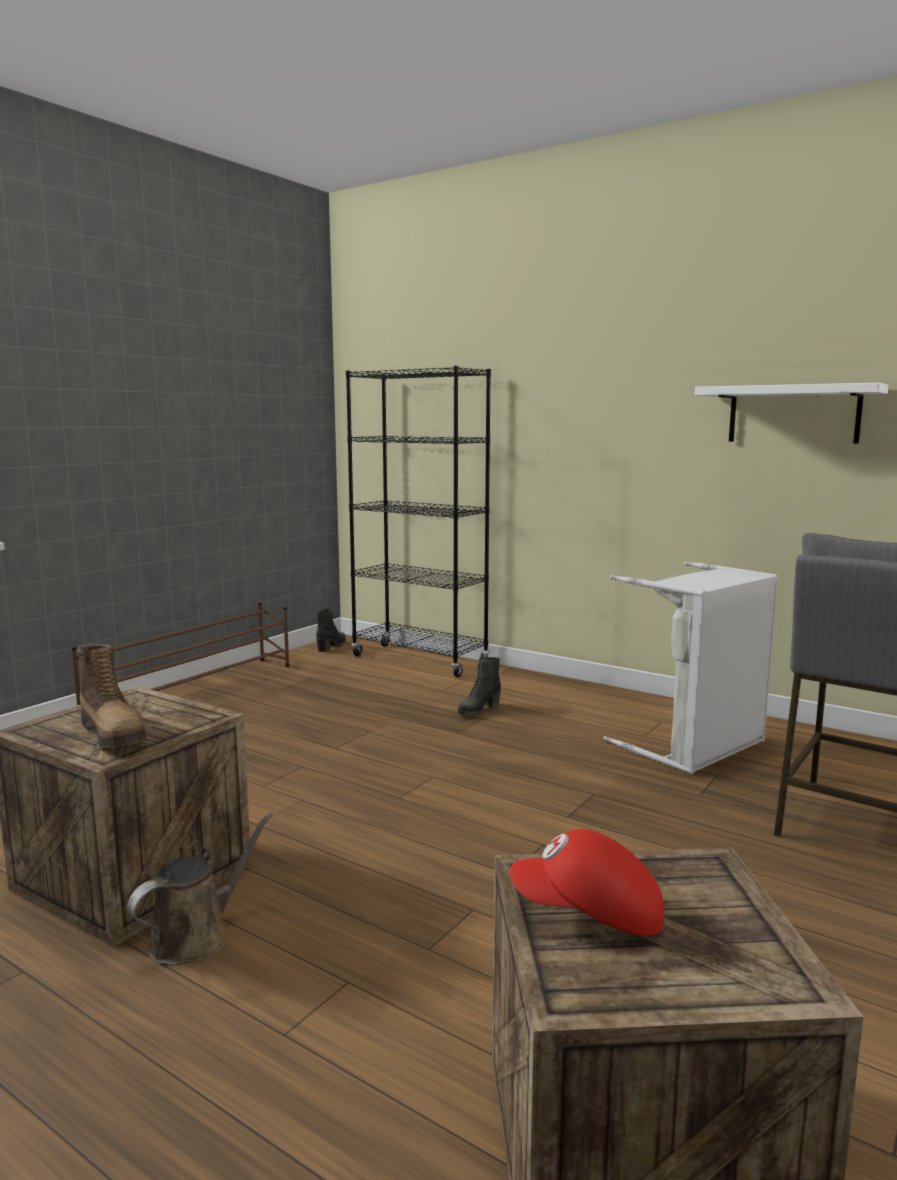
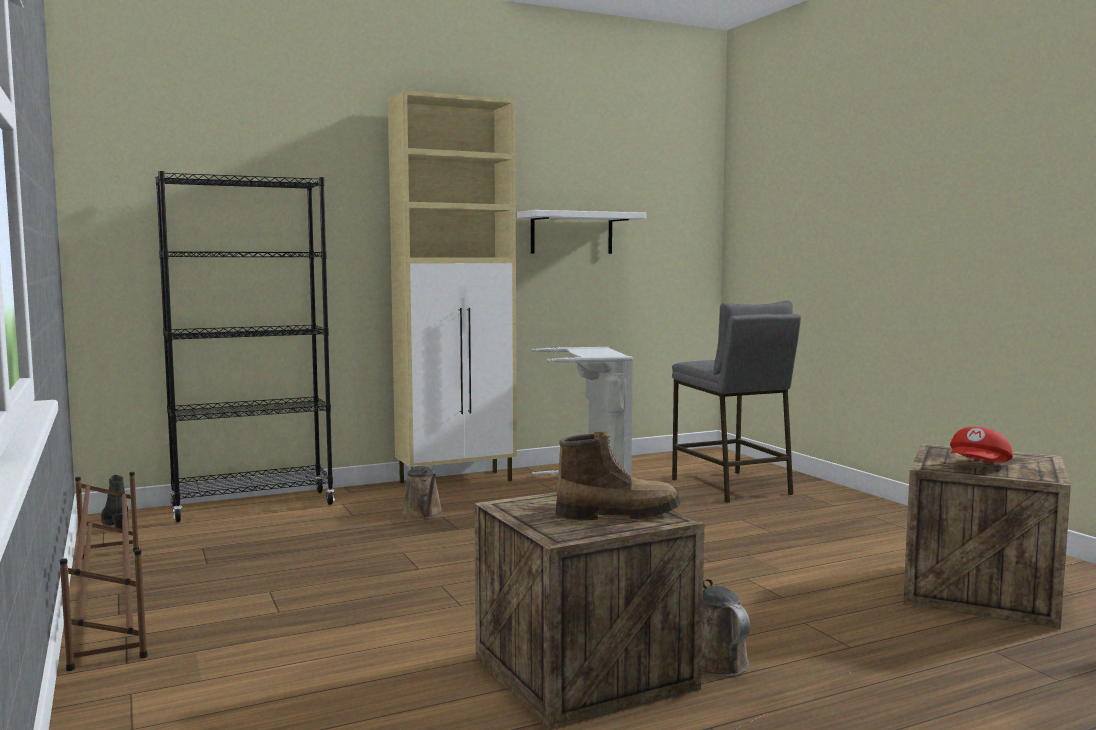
camera: 60 degrees left, 5 degrees down
(478, 710) = (423, 514): black boot -> brown watering can
(598, 694) = (457, 481): none -> beige cabinet

